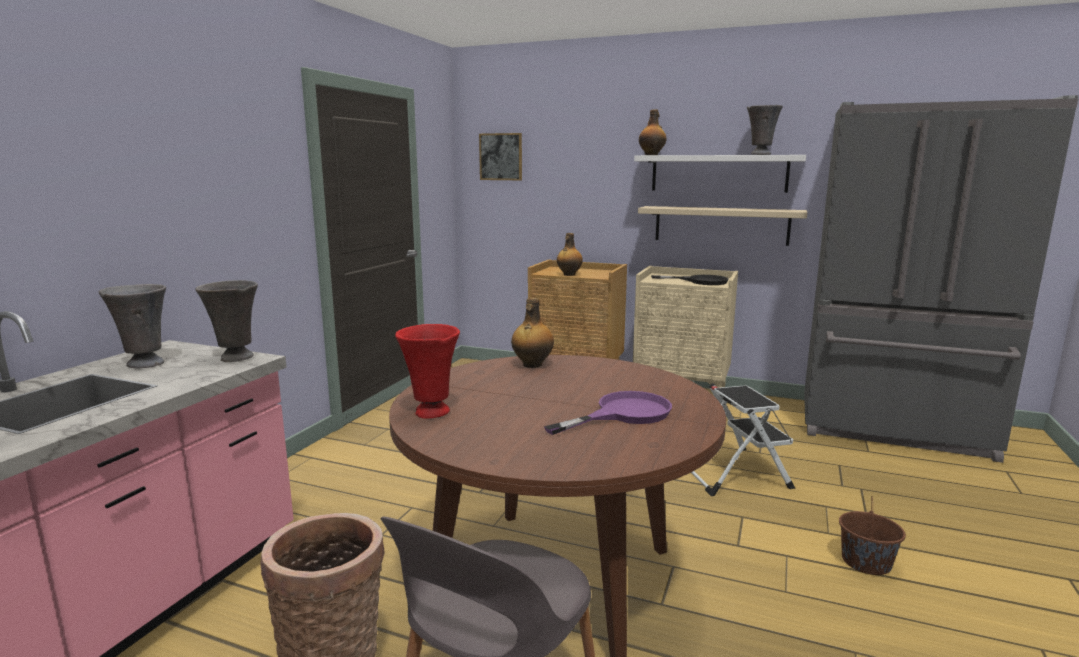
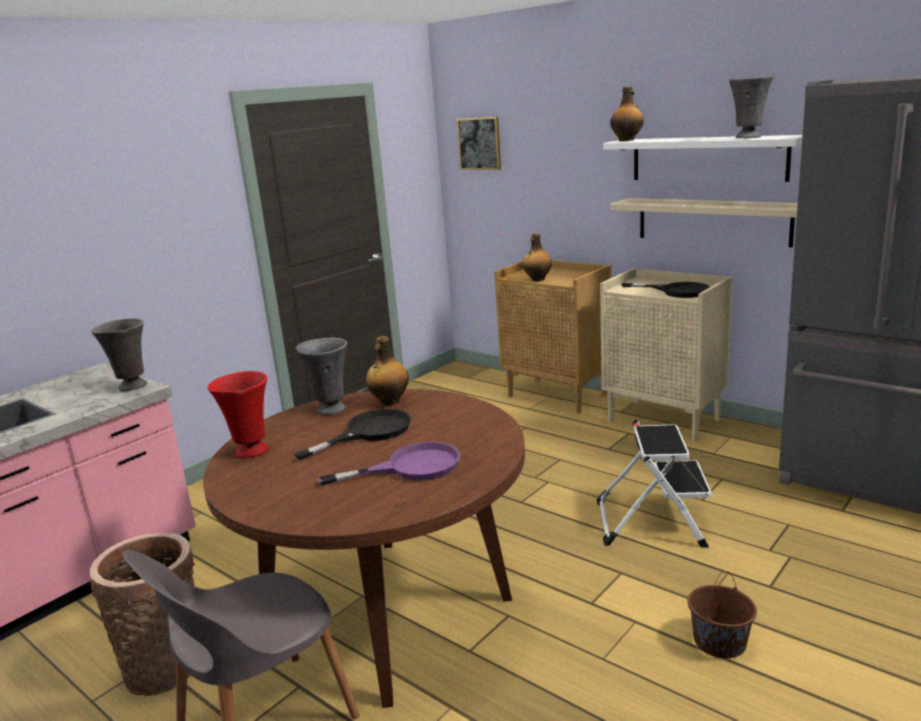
camera: 20 degrees right, 5 degrees up
(144, 364) = (65, 390): grey vase -> grey vase (330, 409)
(542, 389) = (368, 432): none -> black frying pan

